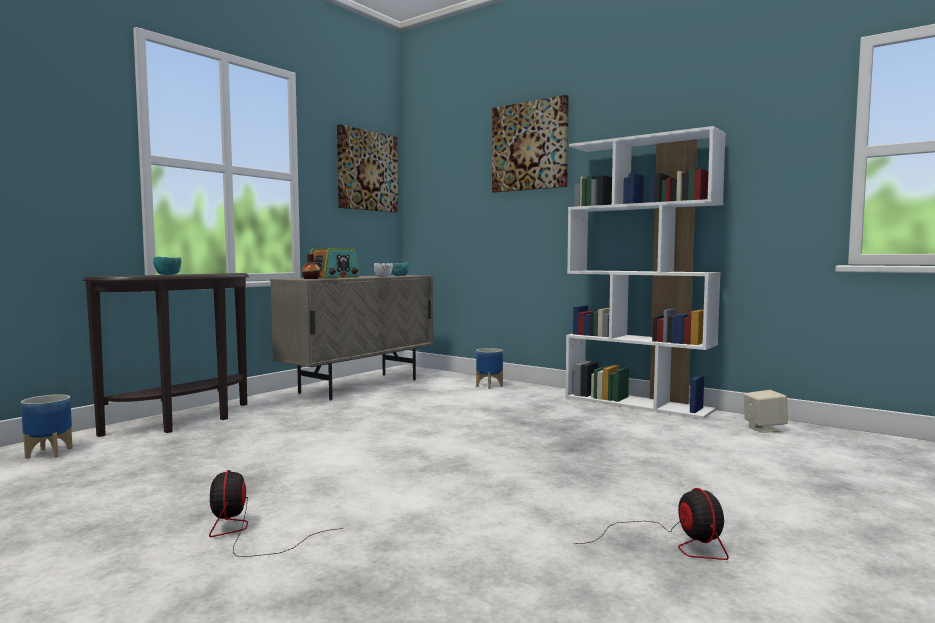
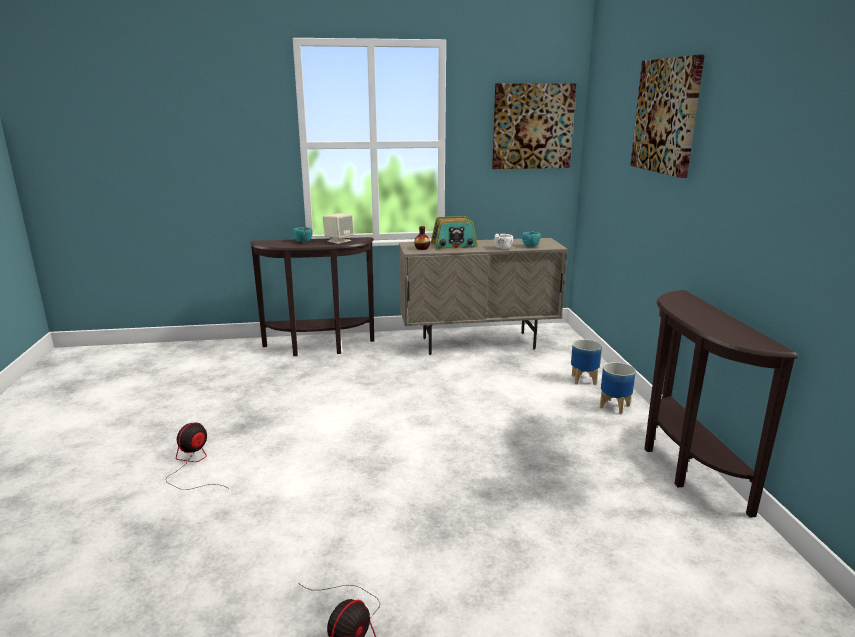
camera: 45 degrees right, 15 degrees up
(48, 453) = (226, 353): planter -> planter (614, 406)
(638, 403) = (683, 466): white bookcase -> brown console table
(763, 428) = (751, 574): beige speaker -> beige speaker (339, 241)

